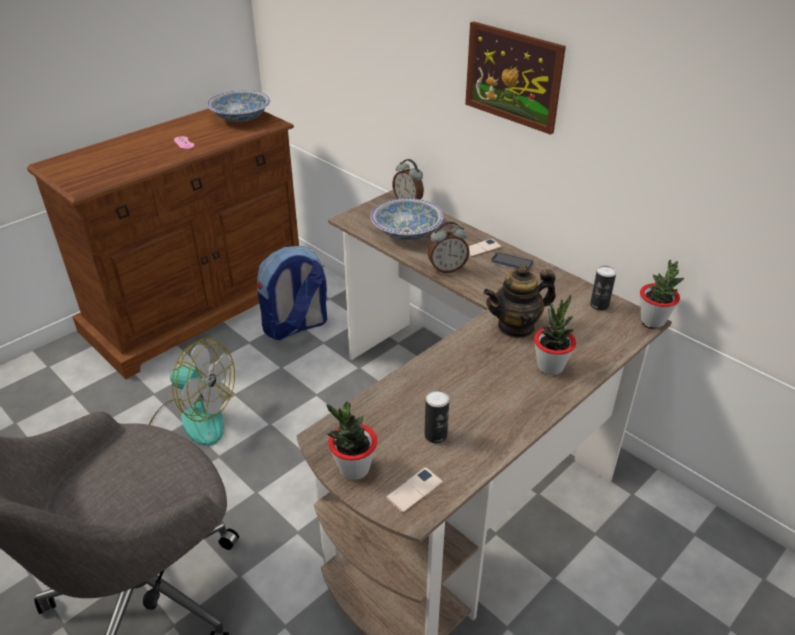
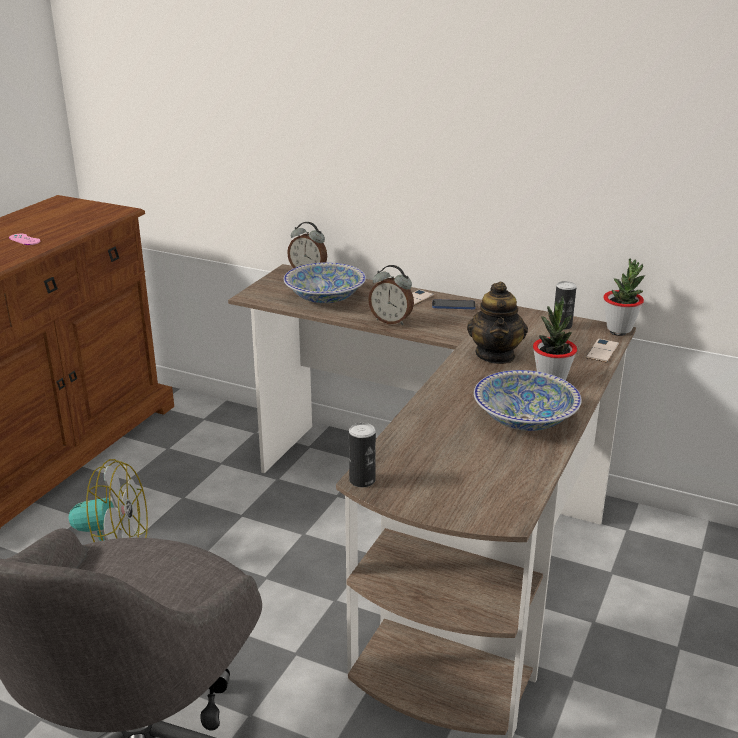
camera: 20 degrees left, 10 degrees down
(241, 117) = (77, 210): bowl -> bowl (525, 419)
(295, 327) = (178, 454): backpack -> none
(354, 469) = (419, 497): potted plant -> none
(414, 490) = (493, 500): phone -> phone (602, 351)
(435, 435) = (481, 454): can -> can (362, 480)
(447, 269) = (391, 321): alarm clock -> alarm clock turned 60 degrees clockwise
(513, 76) = (426, 109): picture -> none
(516, 327) = (496, 355): teapot -> teapot turned 45 degrees counterclockwise

